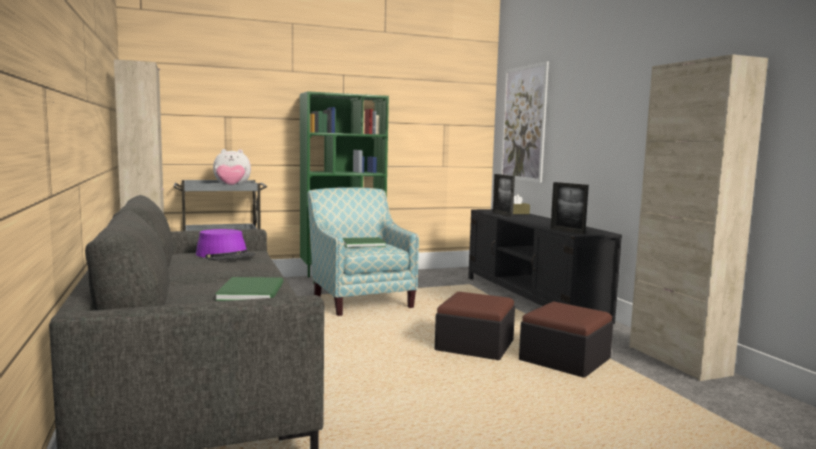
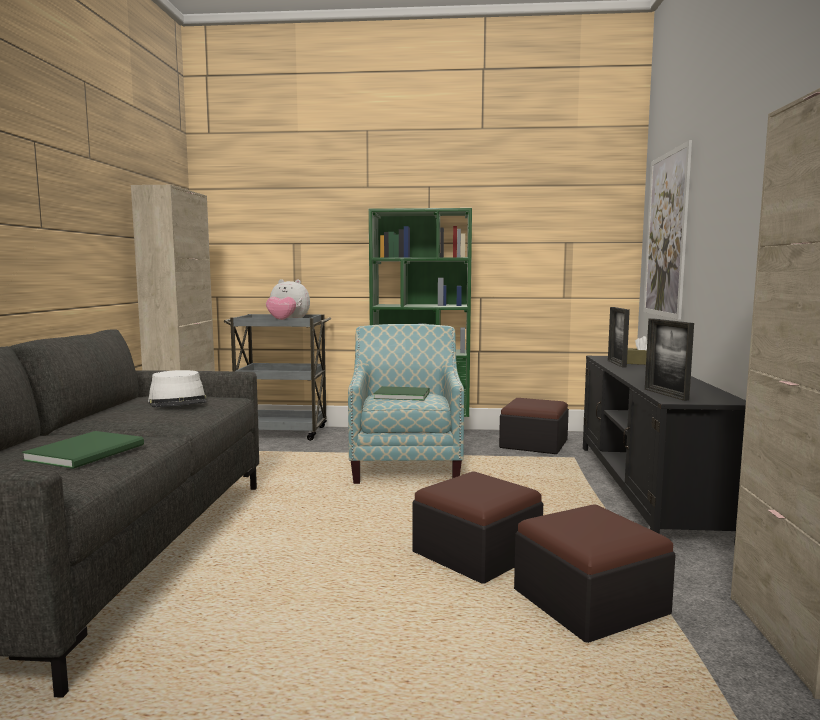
camera: 25 degrees right, 0 degrees up
(225, 255) = (178, 401): purple hat -> white hat
(432, 278) = (534, 443): none -> ottoman

